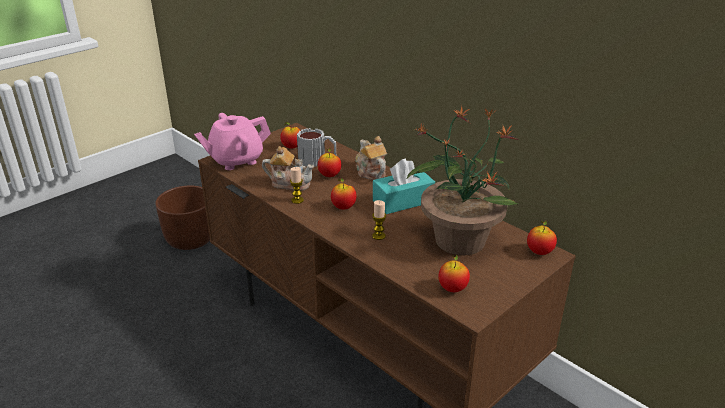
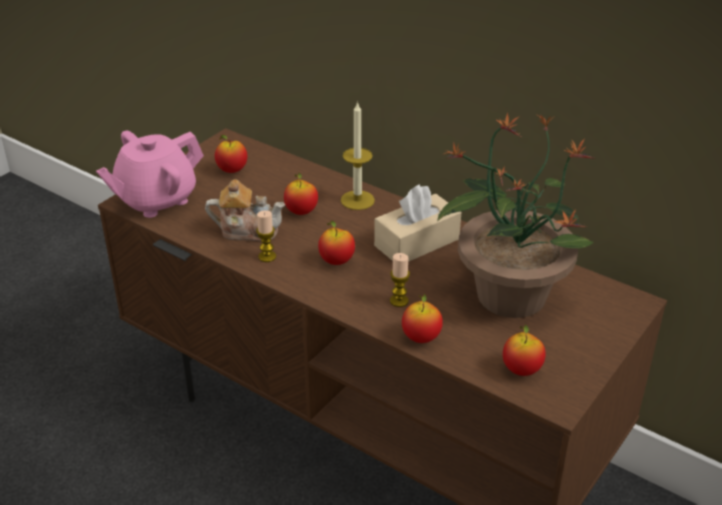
camera: 10 degrees left, 5 degrees up
(191, 239) = (73, 309): brown planter -> none
(317, 161) = (277, 190): mug -> none
(370, 172) = (357, 200): teapot -> candle
(403, 201) = (417, 242): turquoise tissue box -> beige tissue box
(539, 252) = (620, 301): apple -> apple (421, 338)

